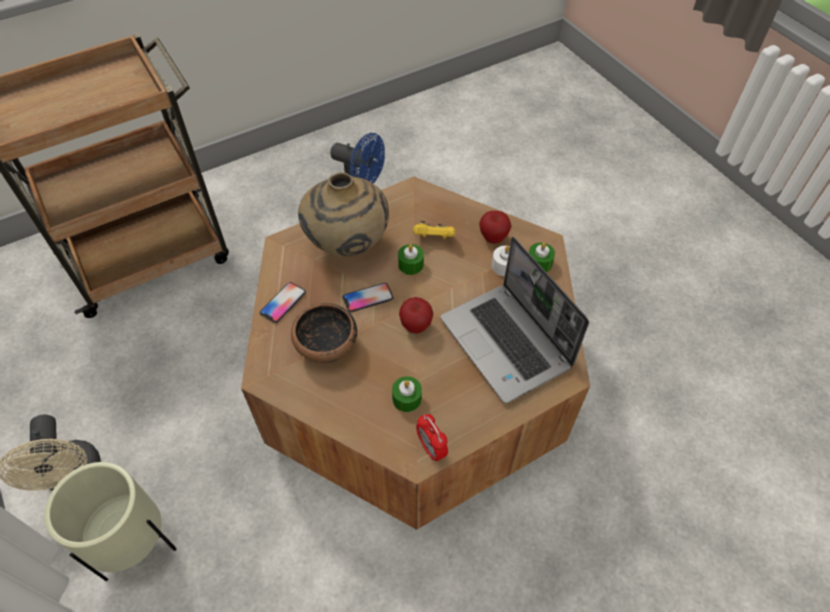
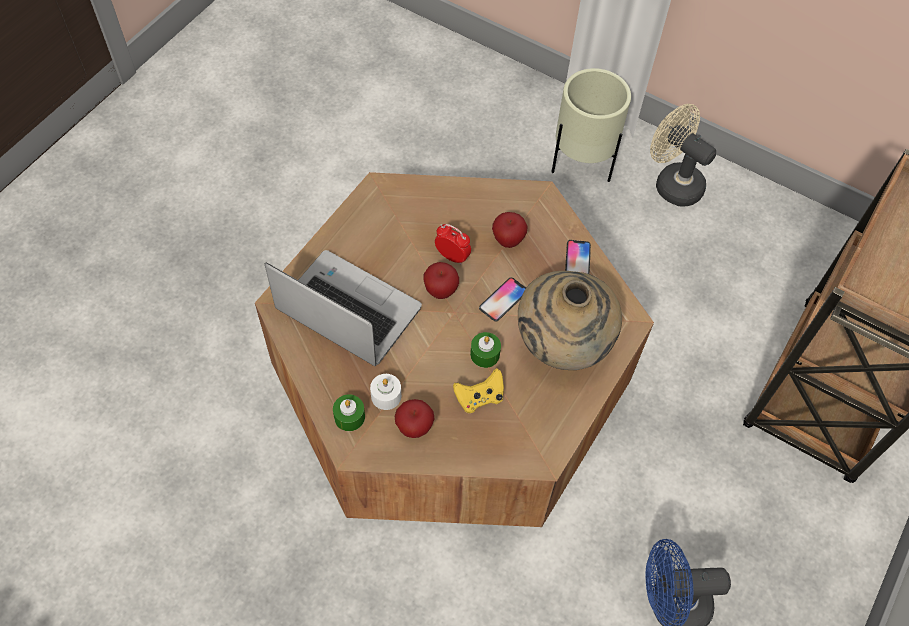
camera: 150 degrees right, 5 degrees up
(327, 346) = (508, 241): bowl -> apple
(407, 398) = (411, 226): green candle -> none
(431, 448) = (370, 198): alarm clock -> alarm clock (452, 256)

